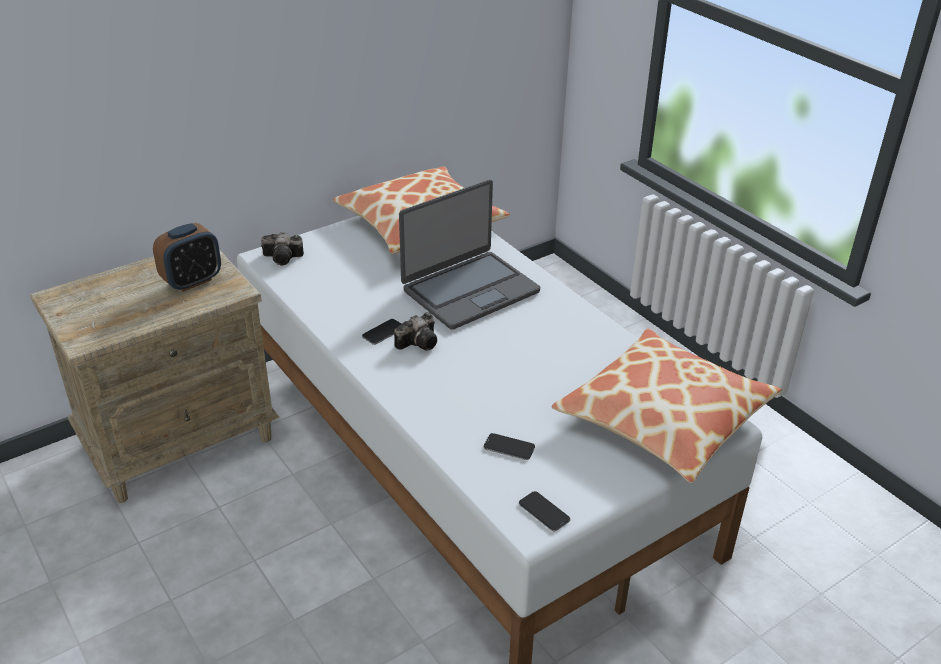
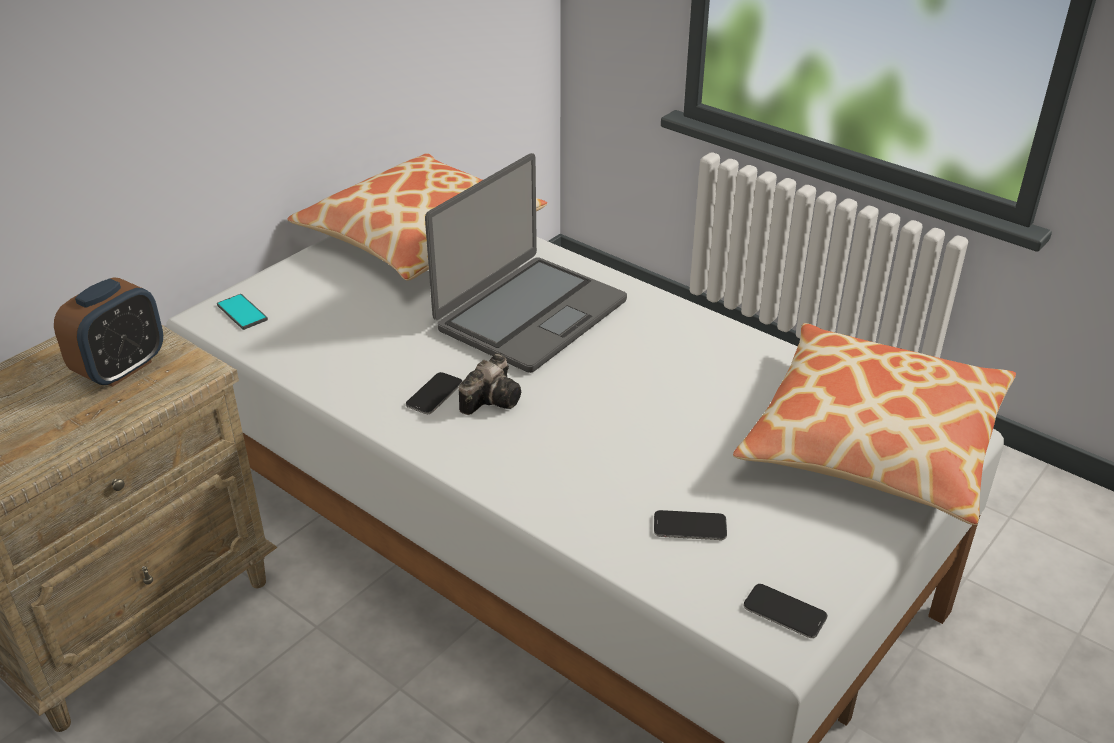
camera: 15 degrees left, 0 degrees up
(284, 257) = (242, 312): camera -> phone

